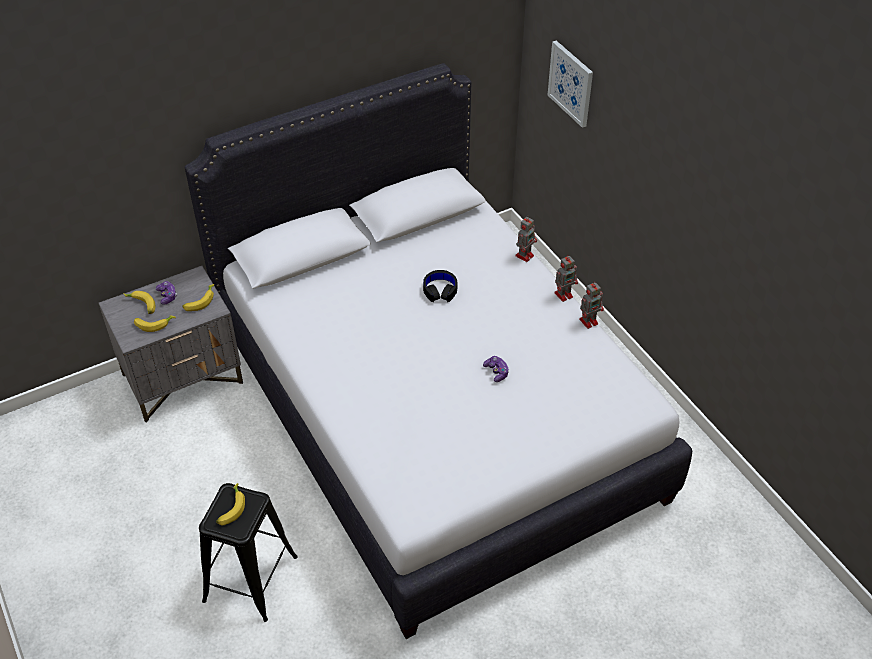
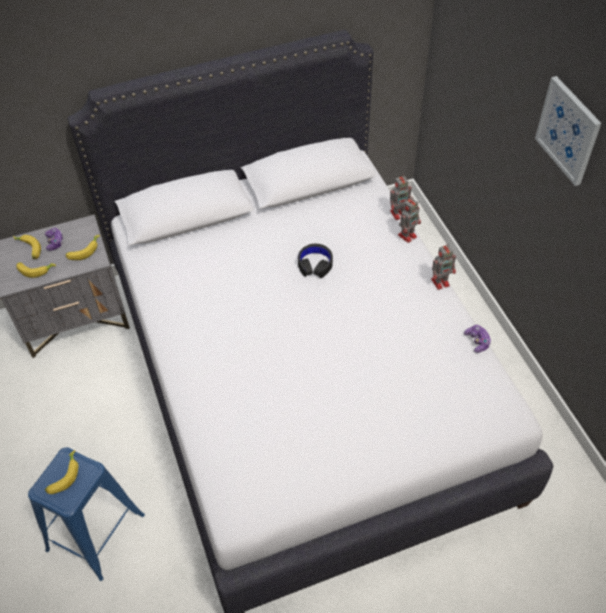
camera: 10 degrees right, 5 degrees up
(250, 578) = (96, 531): black stool -> blue stool
(496, 372) = (356, 360): game controller -> game controller (477, 341)
(571, 83) = (475, 60): picture -> picture (568, 130)
(589, 321) = (462, 314): toy robot -> toy robot (399, 213)

